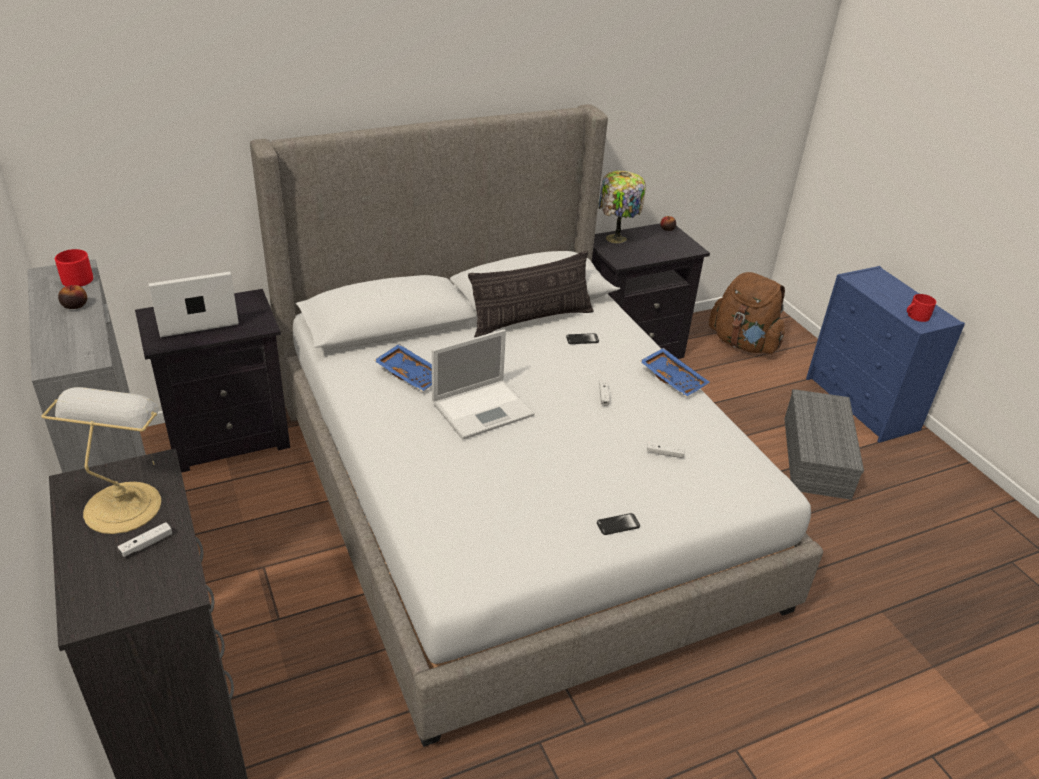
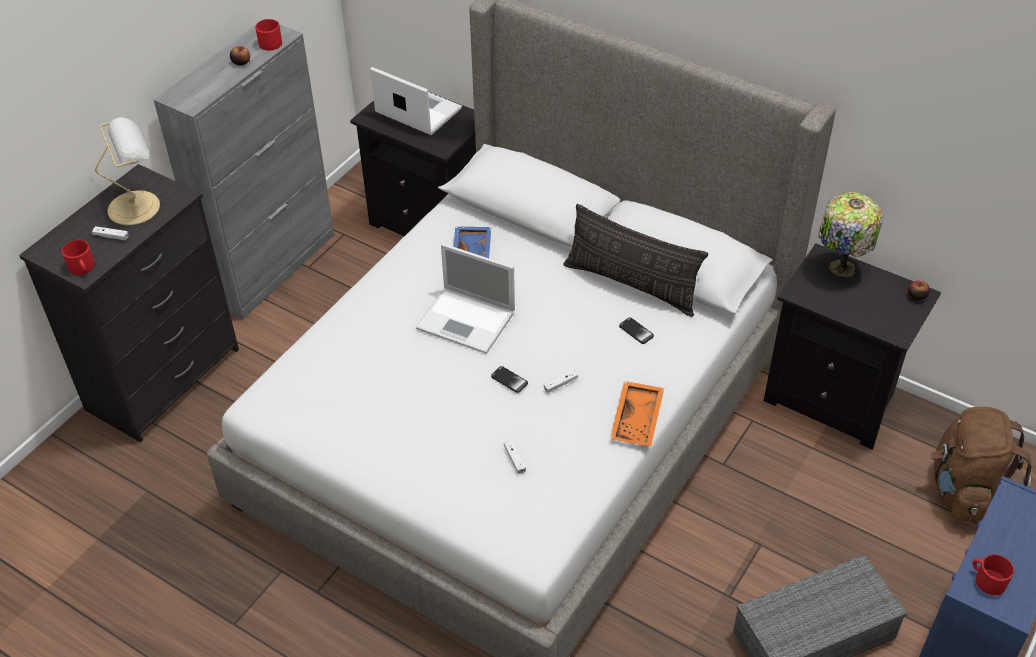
camera: 60 degrees right, 10 degrees up
(169, 590) = (82, 268): none -> red mug
(618, 525) = (394, 467): phone -> phone (509, 380)
(673, 379) = (638, 420): blue tray -> orange tray

